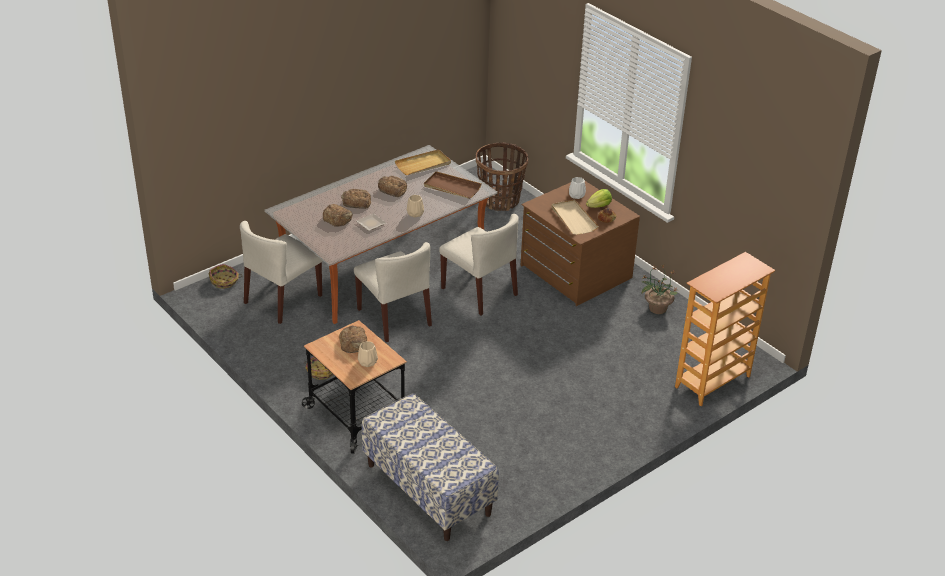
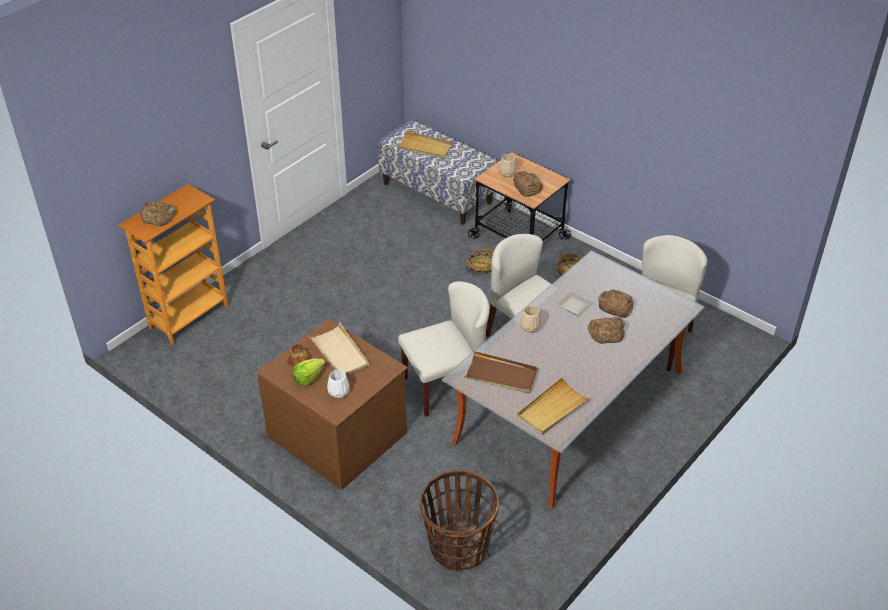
camera: 170 degrees right, 5 degrees up
(224, 281) = (730, 353): basket -> basket (481, 266)
(392, 189) = (573, 359): bread -> bread (158, 216)
(442, 448) = (425, 147): none -> beige tray
(479, 291) = (446, 386): beige chair -> beige chair turned 120 degrees clockwise
(657, 308) = (239, 396): potted plant -> none

